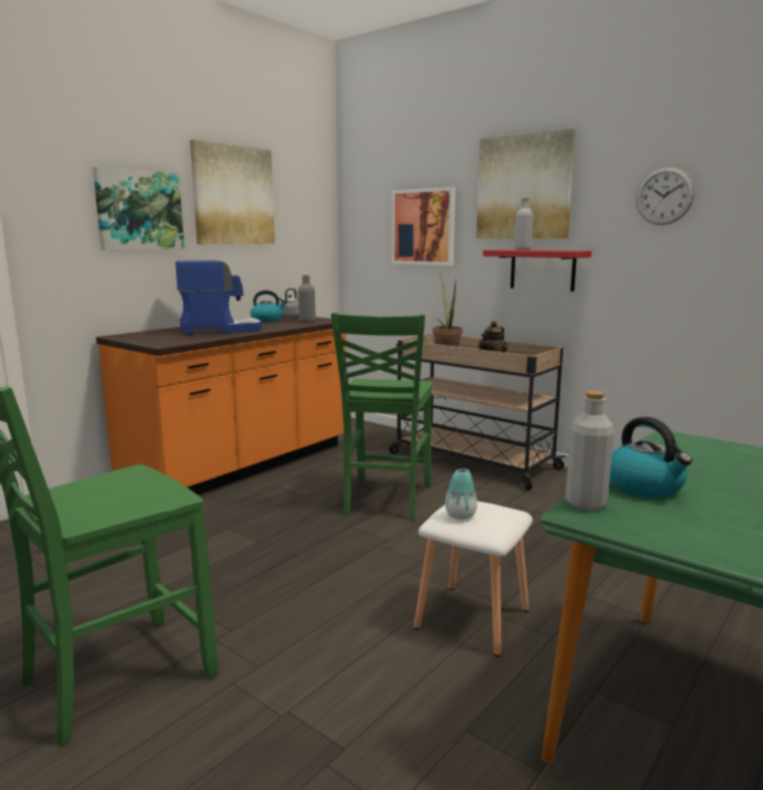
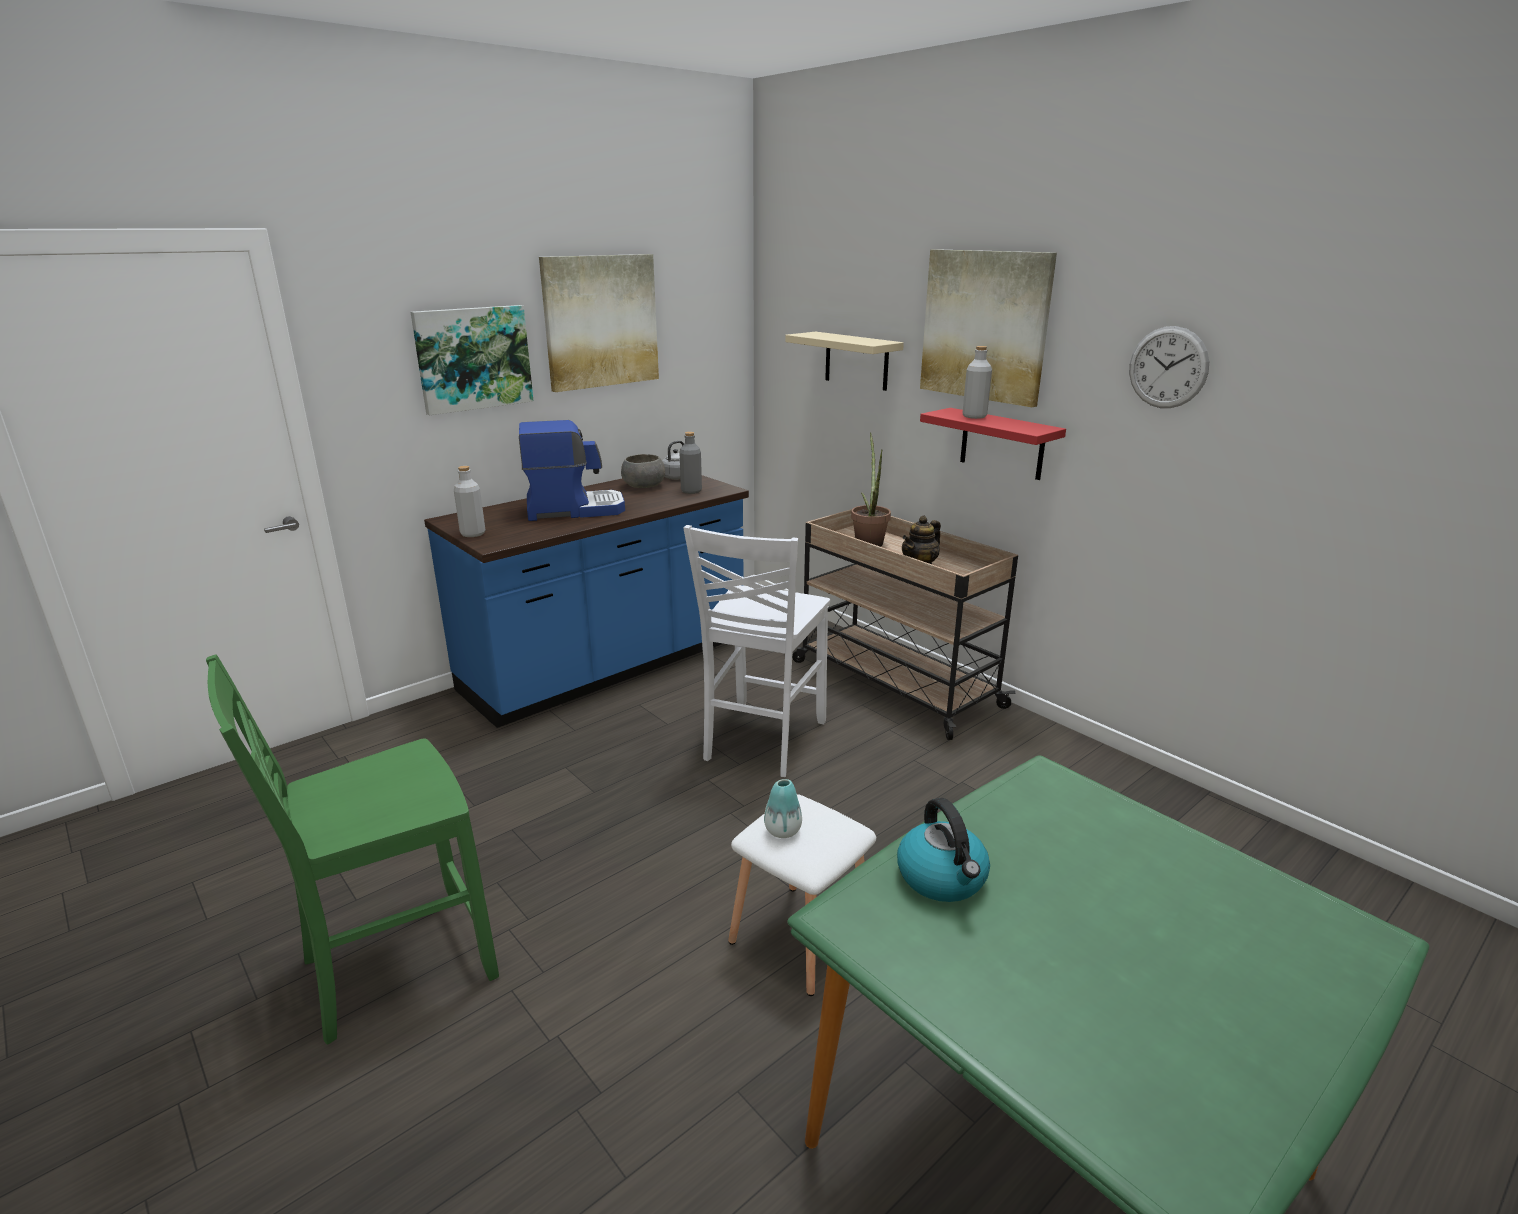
camera: 10 degrees right, 10 degrees up
(242, 466) = (607, 667): orange counter -> blue counter
(267, 320) = (643, 486): kettle -> grey bowl
(385, 500) = (761, 741): green chair -> white chair
(423, 227) = (856, 361): picture -> beige shelf
(586, 503) = (852, 901): grey bottle -> grey bottle (473, 534)

